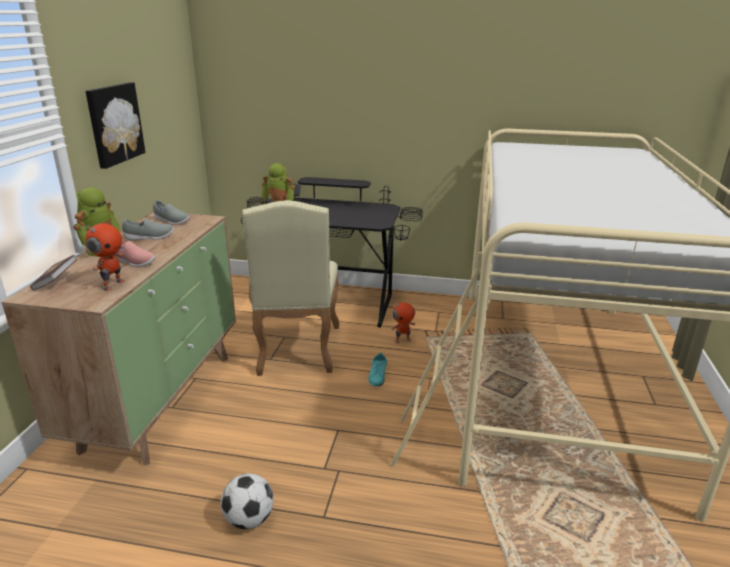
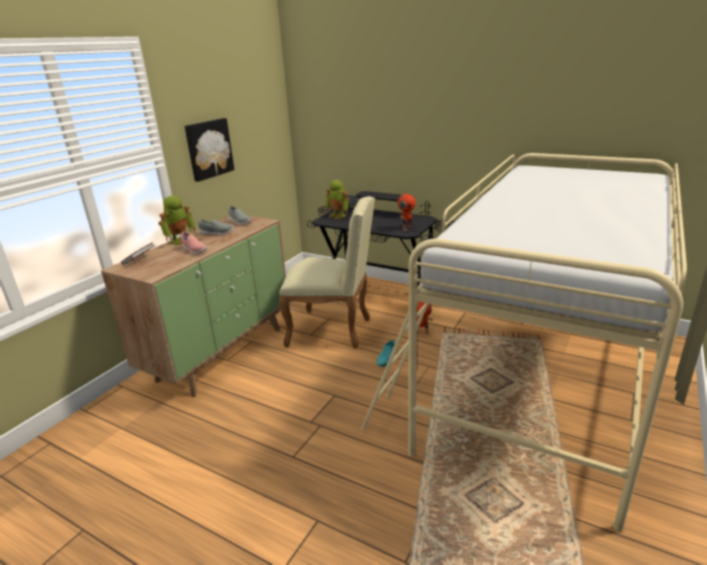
camera: 20 degrees right, 0 degrees up
(112, 285) = (170, 265): toy robot -> toy robot (406, 228)
(249, 519) = (241, 447): football -> none
(295, 351) = (332, 330): beige chair -> beige chair turned 90 degrees counterclockwise

